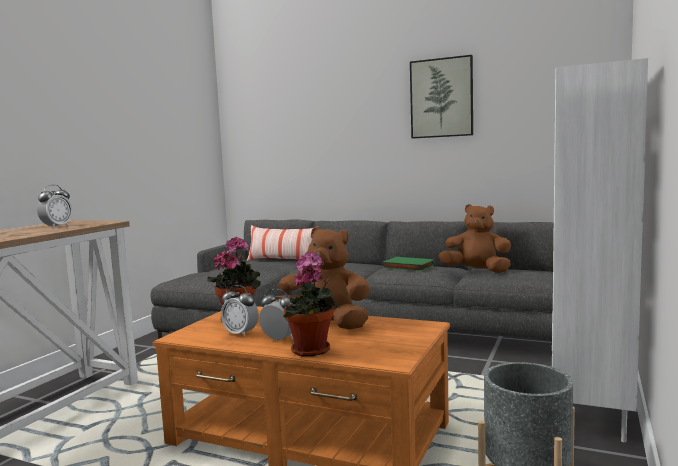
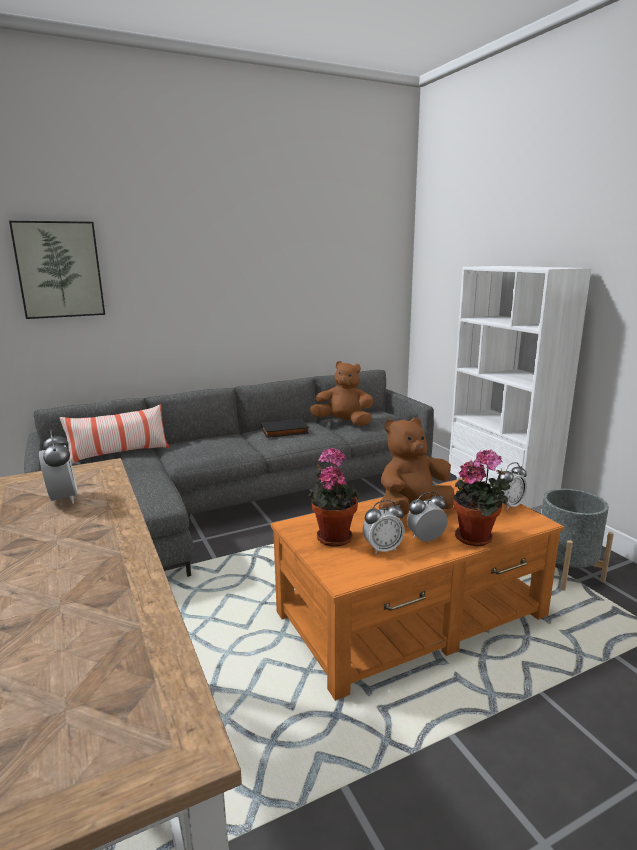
camera: 50 degrees left, 10 degrees up
(407, 267) = (284, 431): green book -> black book
(409, 346) = (508, 505): none -> alarm clock
(441, 98) = (273, 254): picture -> picture (59, 270)
(476, 271) = (343, 423): brown plush toy -> brown plush toy turned 45 degrees clockwise

